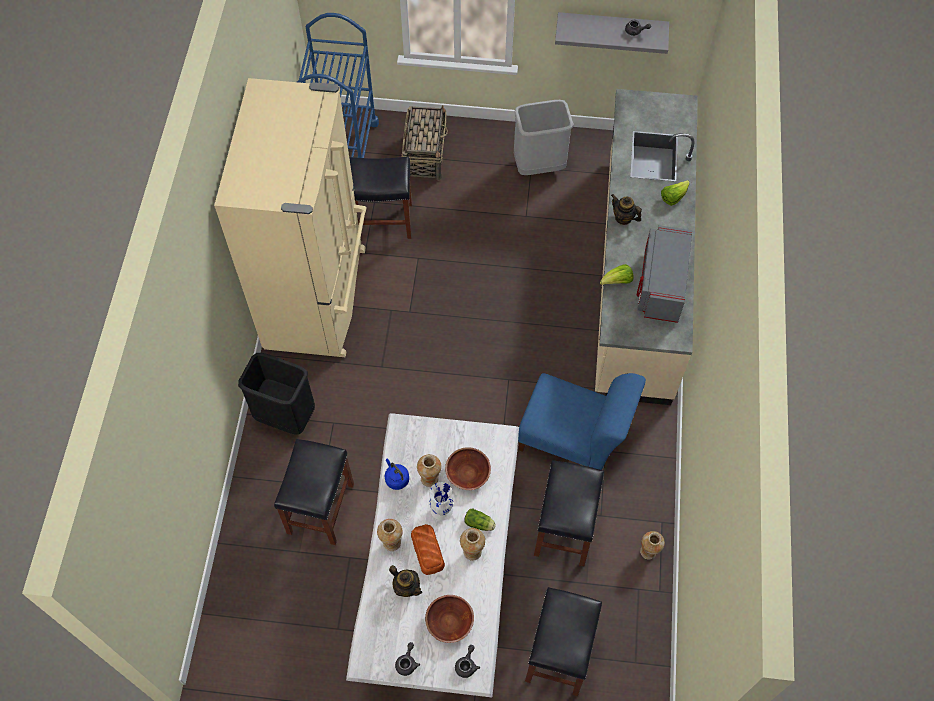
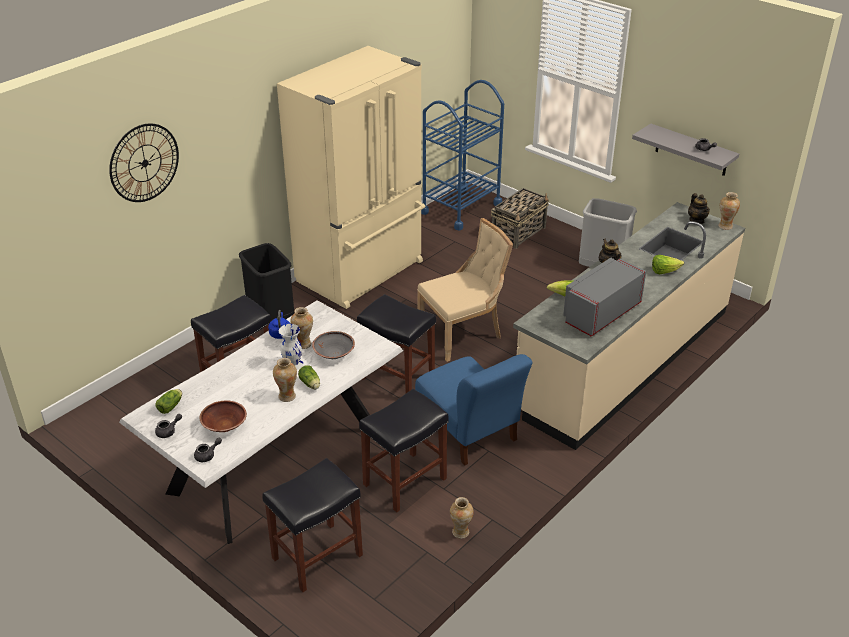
camera: 35 degrees right, 25 degrees down
(169, 405) = (144, 163): none -> wall clock
(380, 632) = (171, 406): none -> lettuce
(383, 220) = (451, 252): black stool -> black stool (398, 377)
(391, 542) = (237, 363): vase -> vase (725, 226)
(406, 587) = (218, 391): teapot -> teapot (697, 220)
(427, 551) = (255, 380): bread -> none
(467, 473) = (334, 354): brown bowl -> grey bowl
(479, 324) = (463, 334): none -> beige chair

